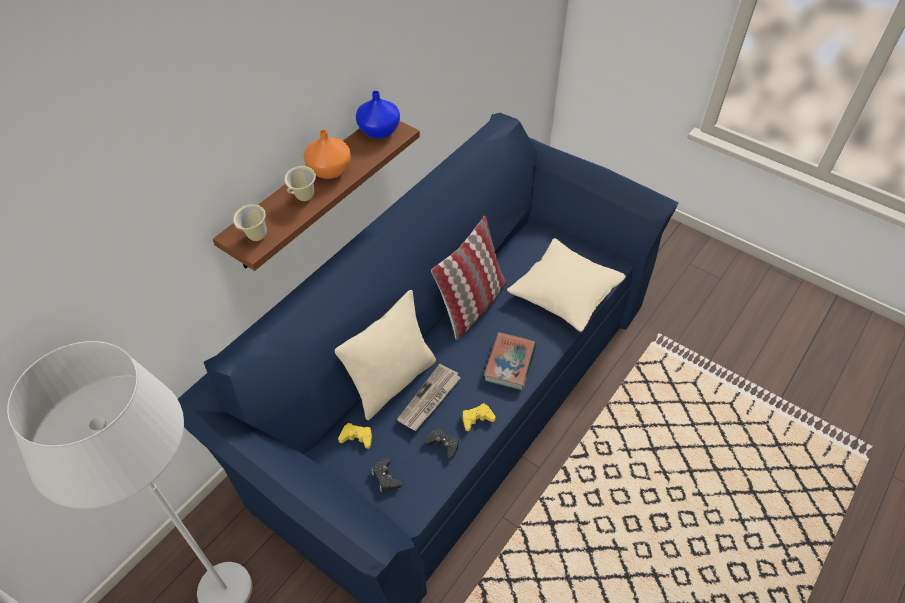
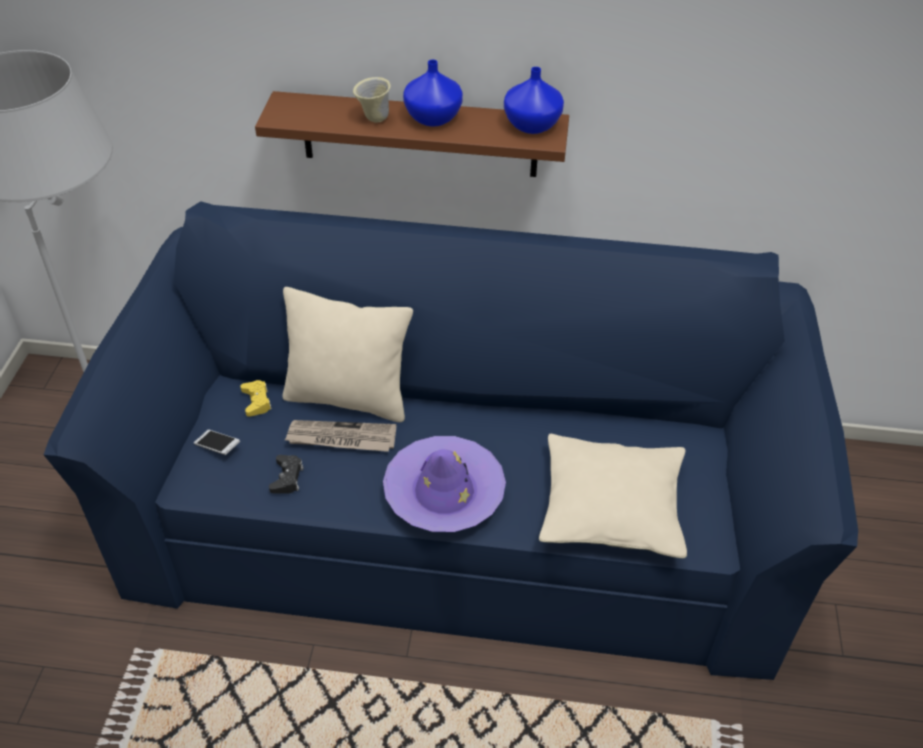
camera: 60 degrees right, 5 degrees down
(255, 238) = (292, 113): beige mug -> none
(328, 170) = (433, 117): orange vase -> blue vase
(386, 477) = (217, 447): black game controller -> phone
(472, 305) = (512, 420): pillow -> none
(477, 419) = (341, 494): yellow game controller -> none
(510, 363) = (444, 492): book -> purple hat

